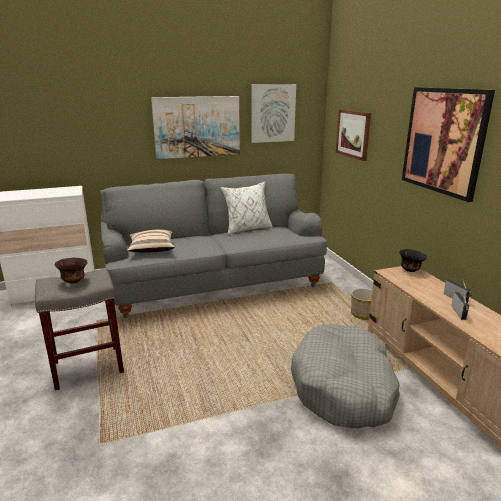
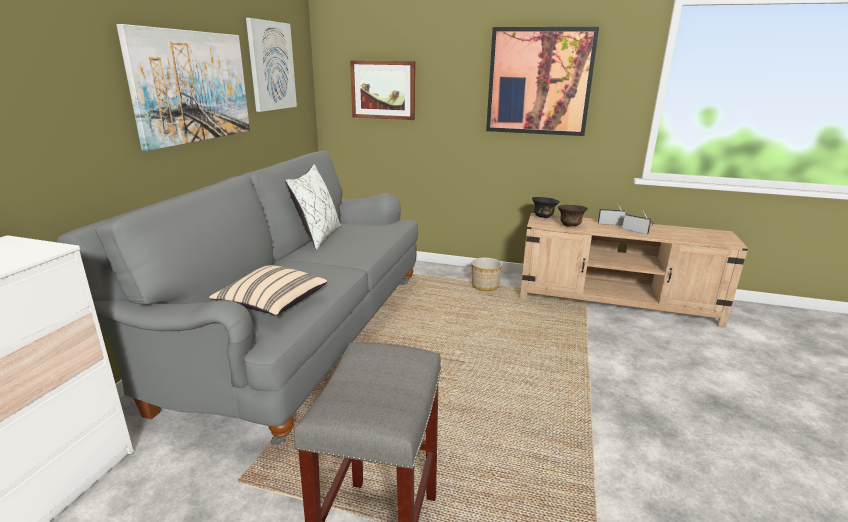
camera: 55 degrees left, 0 degrees up
(74, 281) = (376, 380): brown bowl -> brown bowl (570, 225)
(344, 387) = (592, 345): grey dog bed -> none

